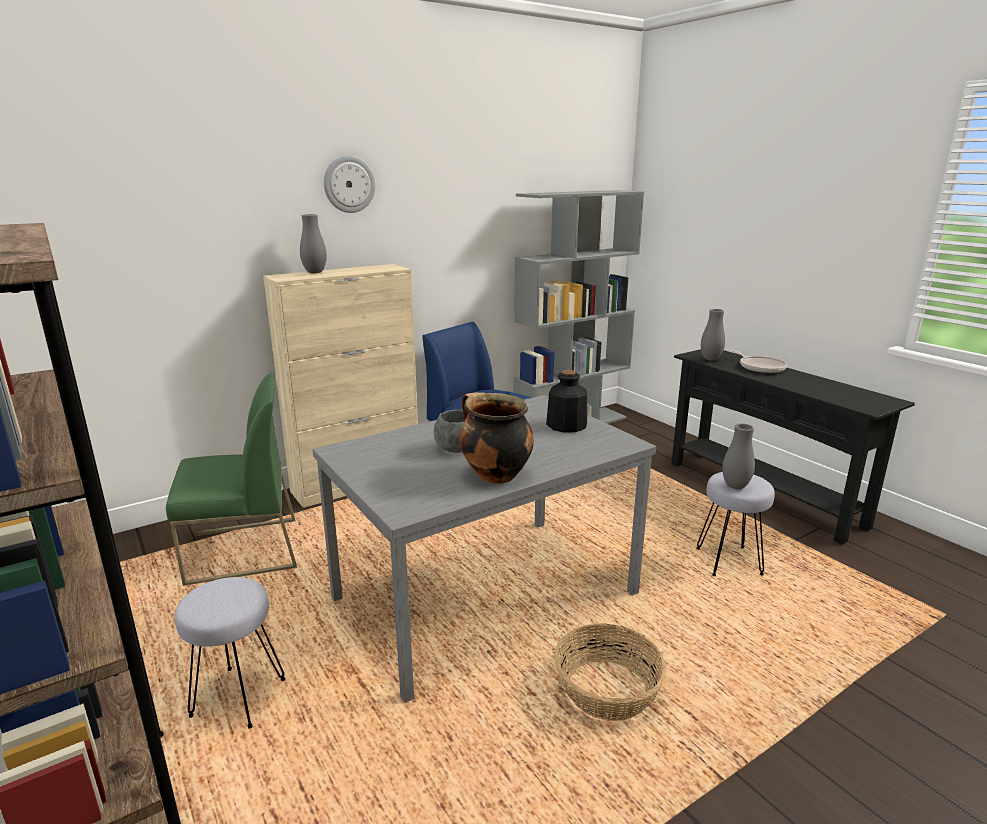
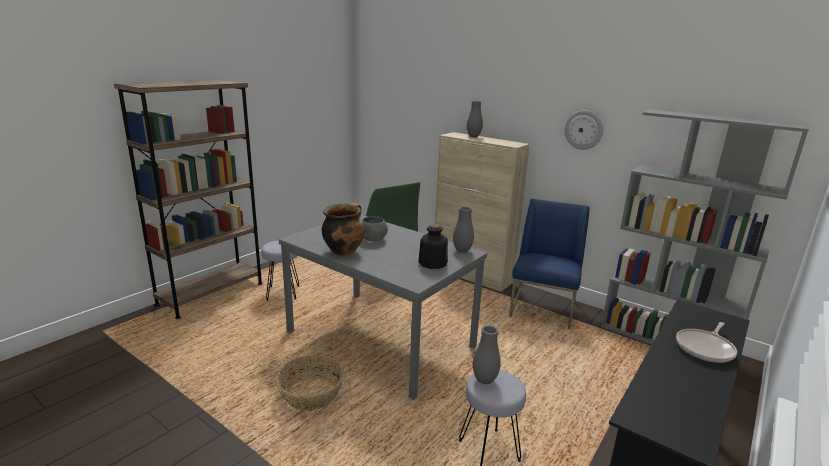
camera: 70 degrees right, 0 degrees up
(349, 184) = (514, 85): wall clock -> wall clock (583, 130)
(710, 359) = (691, 318): grey vase -> grey vase (462, 251)

